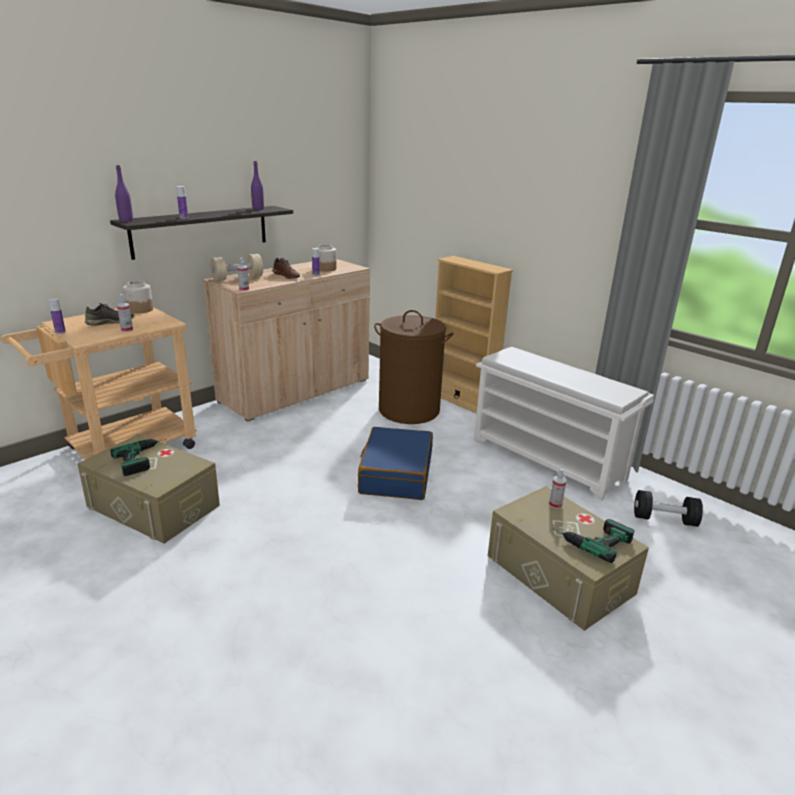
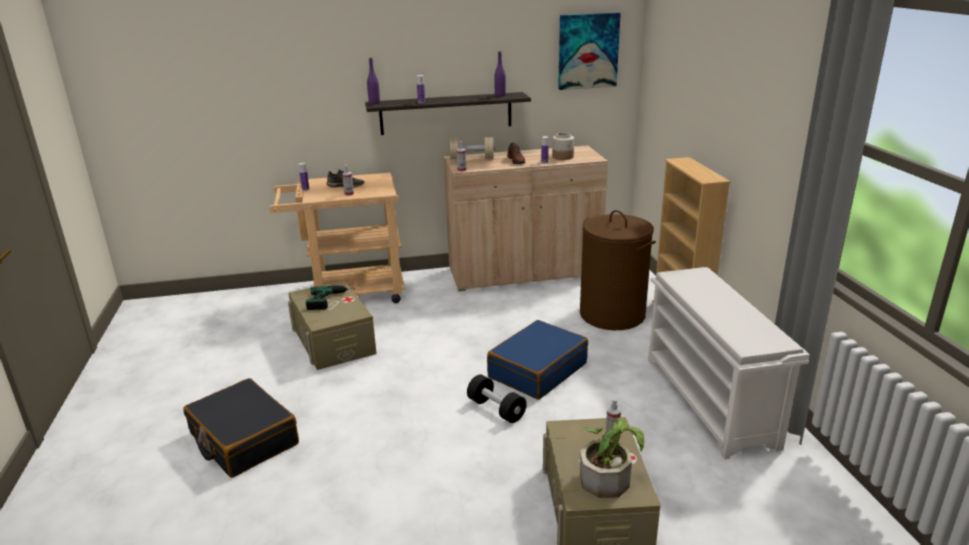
camera: 35 degrees right, 0 degrees up
(139, 309) = (378, 177): jar -> none
(144, 655) = (243, 439): none -> black suitcase
(327, 164) = (588, 51): none -> picture
(590, 539) = (608, 476): power drill -> potted plant
(664, 519) = (778, 502): black dumbbell -> black dumbbell (496, 409)

